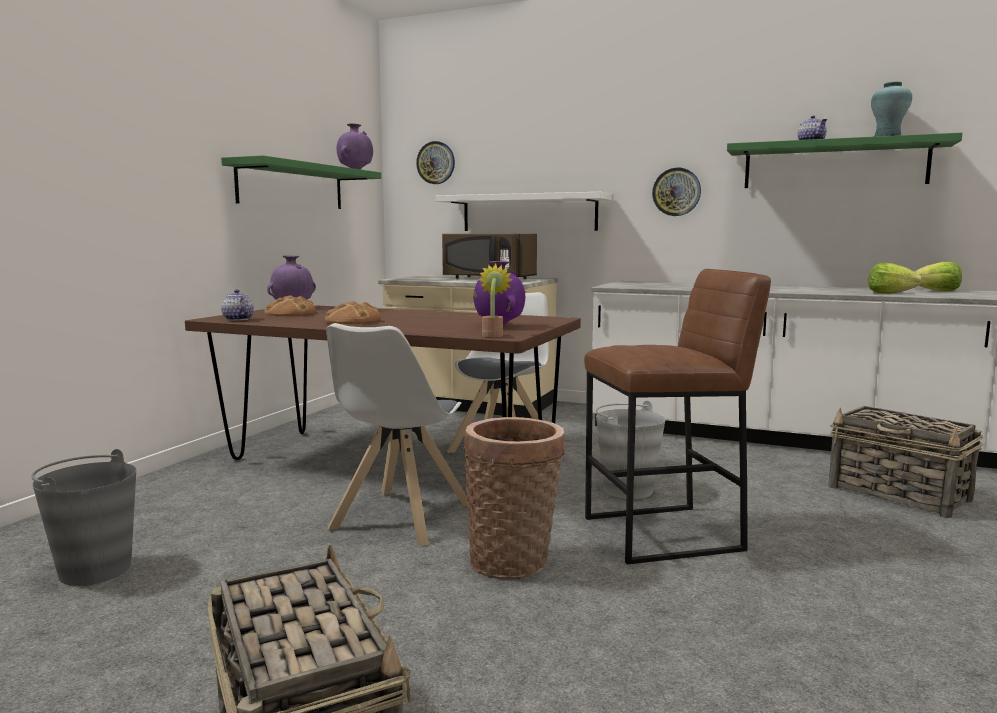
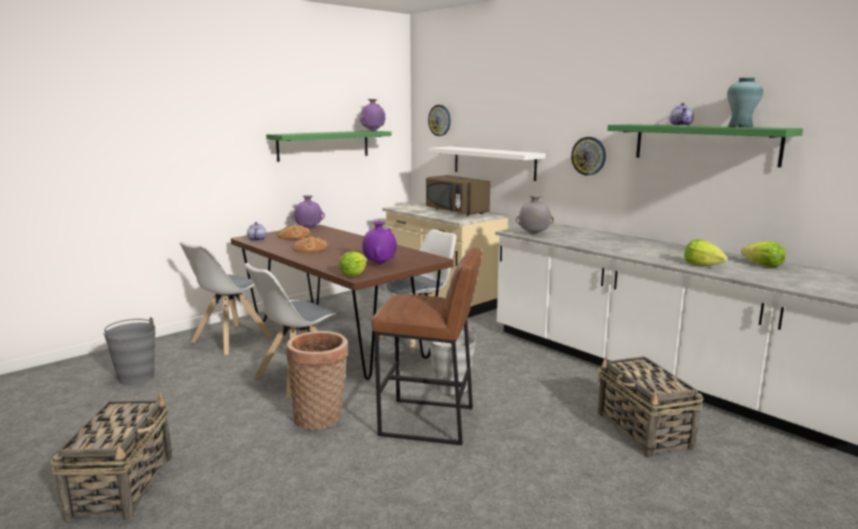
camera: 25 degrees right, 5 degrees up
(212, 490) = (229, 340): none -> chair
(493, 335) = (353, 274): potted plant -> lettuce
(643, 286) = (533, 234): none -> grey vase

